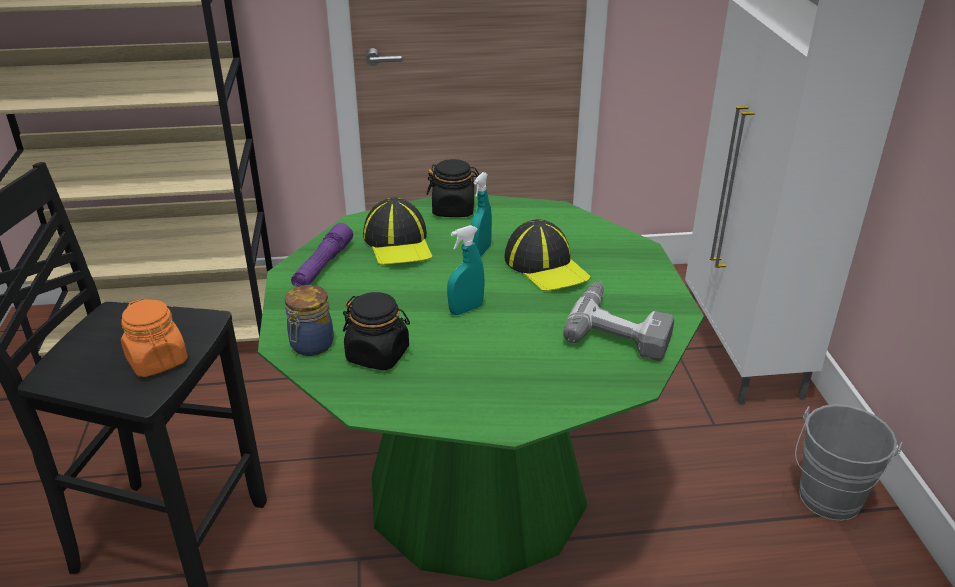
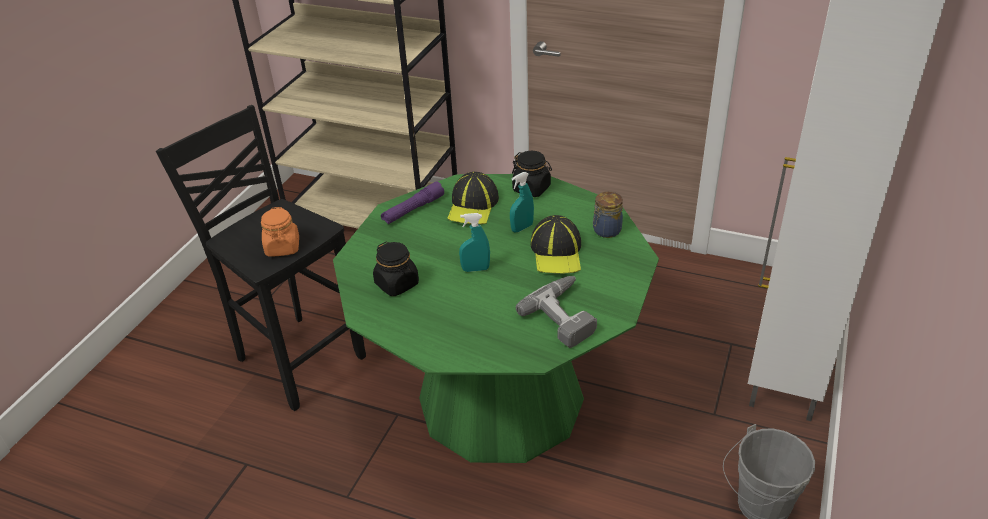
camera: 30 degrees right, 5 degrees up
(310, 346) = (363, 265): jar -> jar (606, 231)

